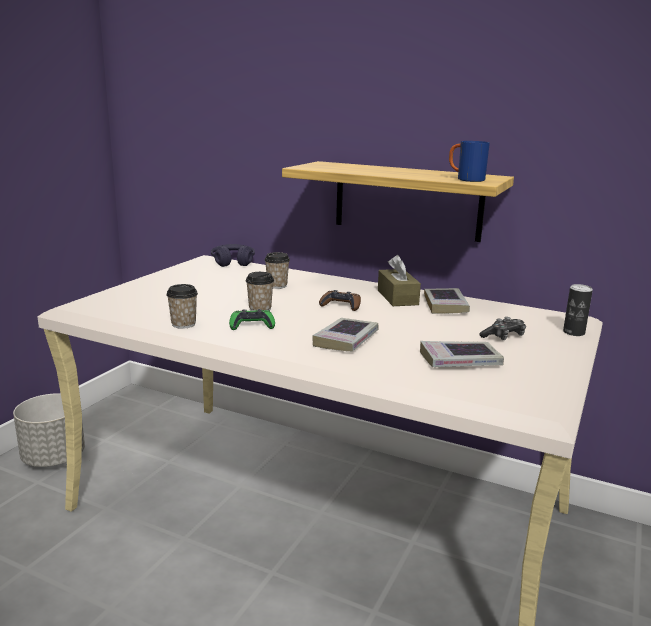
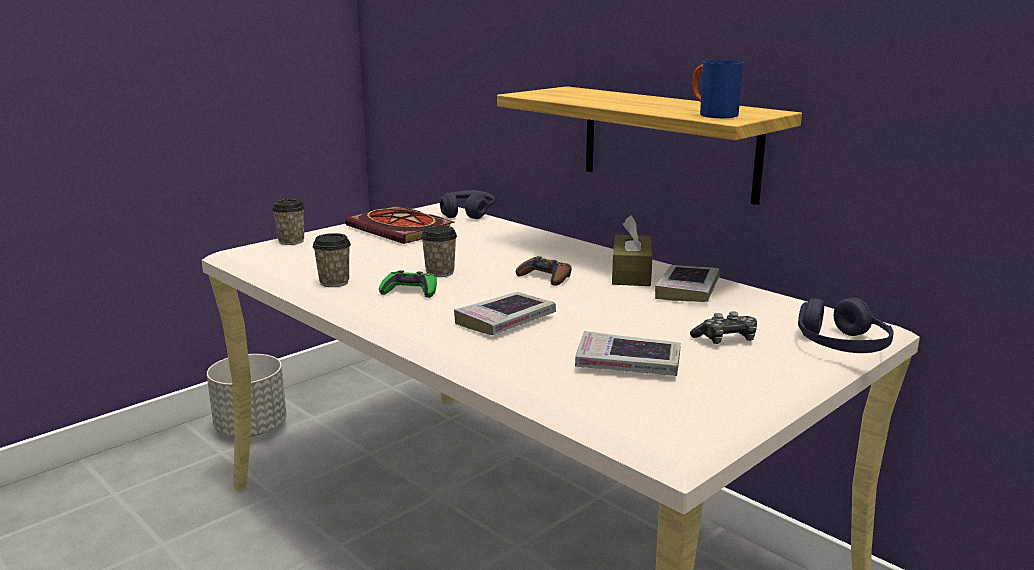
camera: 20 degrees right, 0 degrees up
(196, 278) = (403, 229): none -> book
(277, 286) = (490, 246): cup -> cup (291, 241)
(573, 332) = (841, 345): can -> purple headphones

